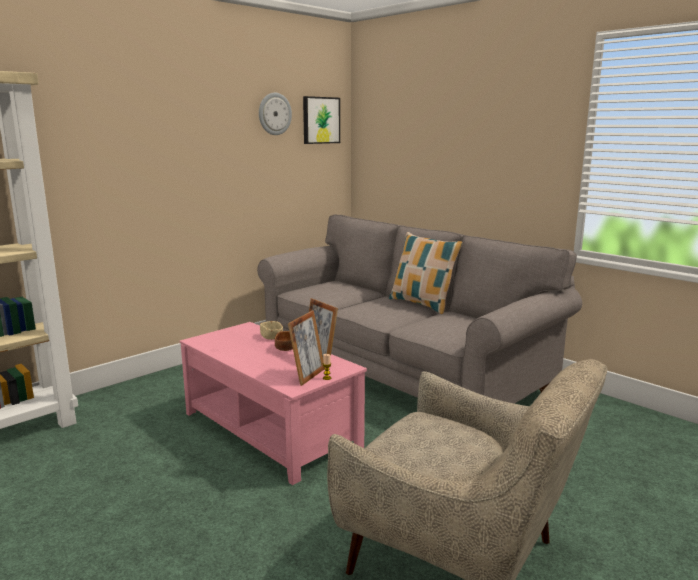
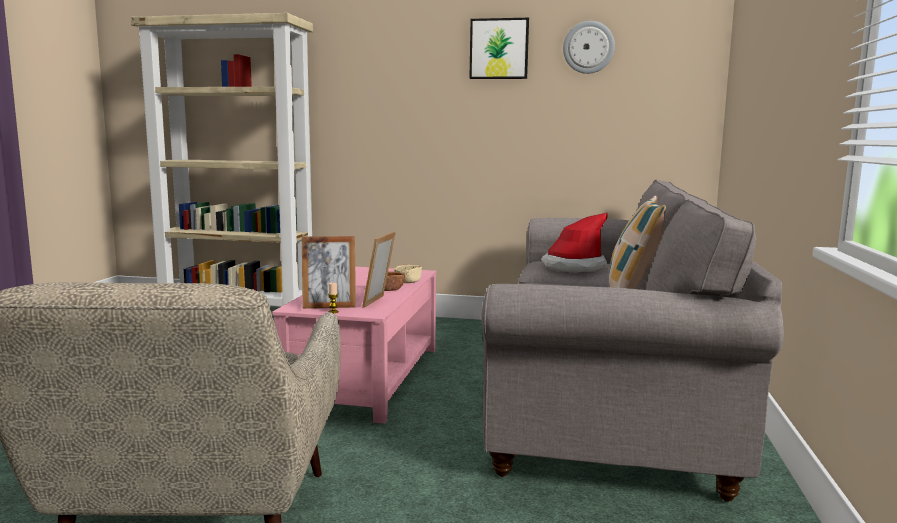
camera: 55 degrees right, 5 degrees down
(320, 120) = (667, 54): picture -> picture (499, 49)
(332, 290) = (574, 267): none -> hat

